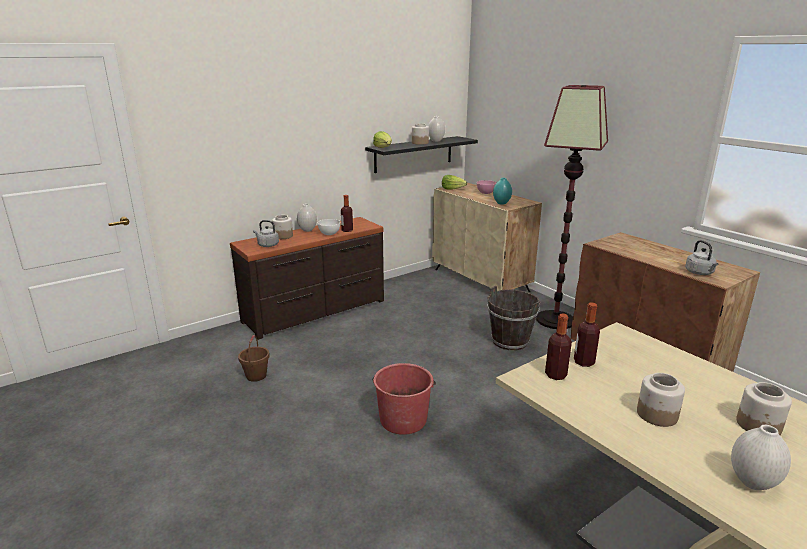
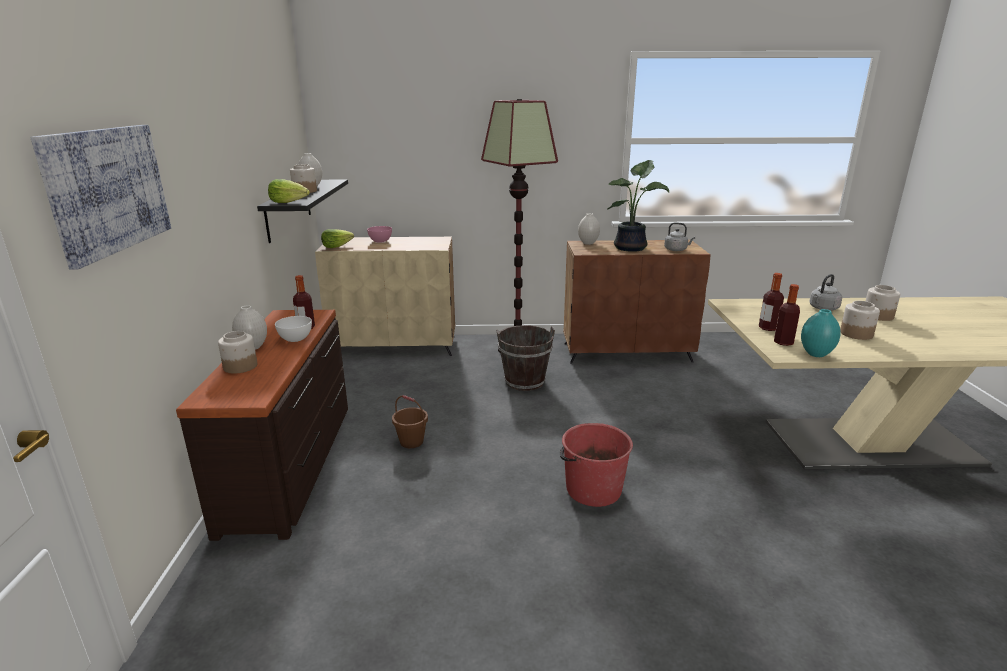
camera: 55 degrees left, 0 degrees up
(208, 123) = (108, 190): none -> picture
(256, 376) = (385, 570): brown bucket -> brown bucket (412, 441)
(267, 245) = (252, 384): grey kettle -> grey kettle (822, 308)
(502, 203) = (424, 245): turquoise vase -> turquoise vase (816, 354)
(658, 256) = (632, 248): none -> potted plant
(752, 482) = (942, 339): white vase -> white vase (587, 243)

